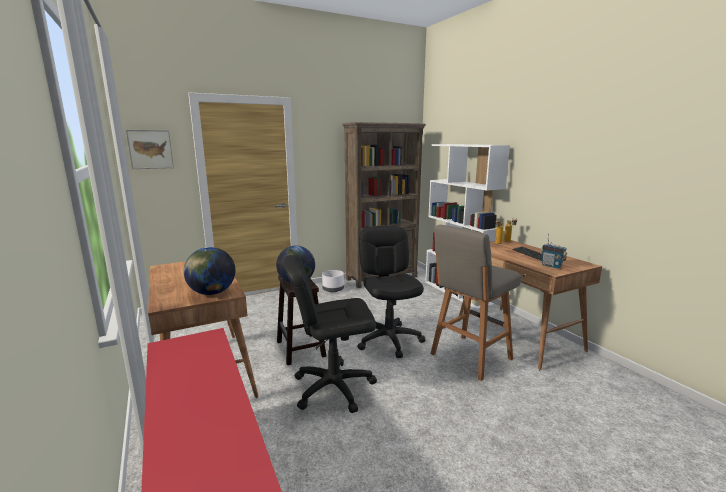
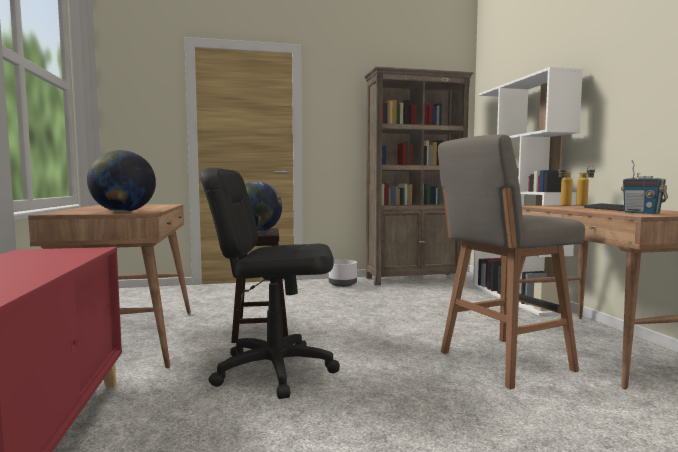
camera: 15 degrees right, 10 degrees down
(150, 149) = (138, 97): picture -> none
(389, 340) = (387, 333): black office chair -> none

